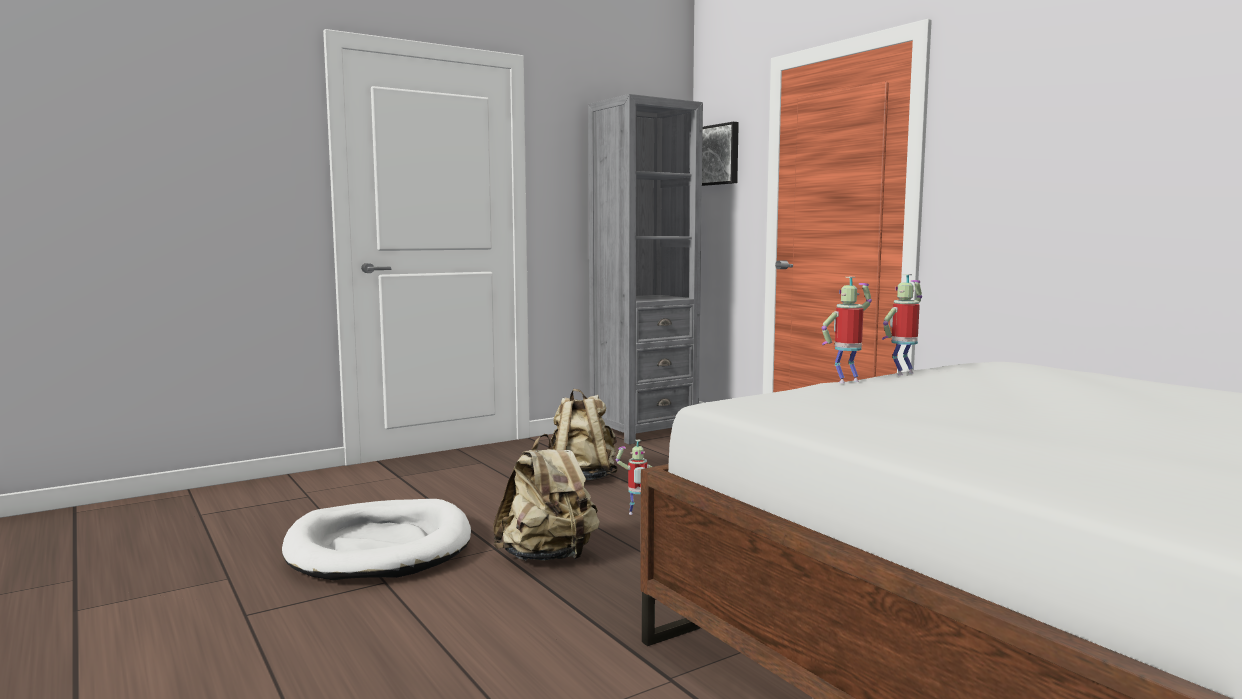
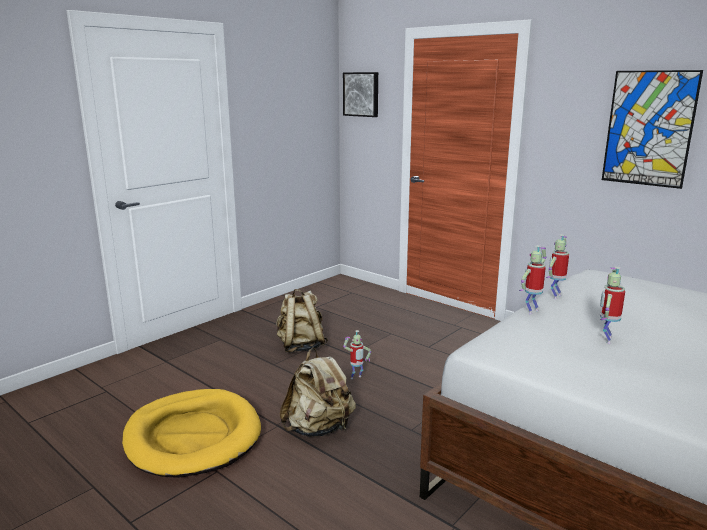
camera: 15 degrees left, 10 degrees up
(379, 547) = (193, 436): white dog bed -> yellow dog bed
(643, 431) = (318, 294): grey bookcase -> none
(934, 405) = (606, 339): none -> toy robot
(1103, 151) = (649, 128): none -> picture

